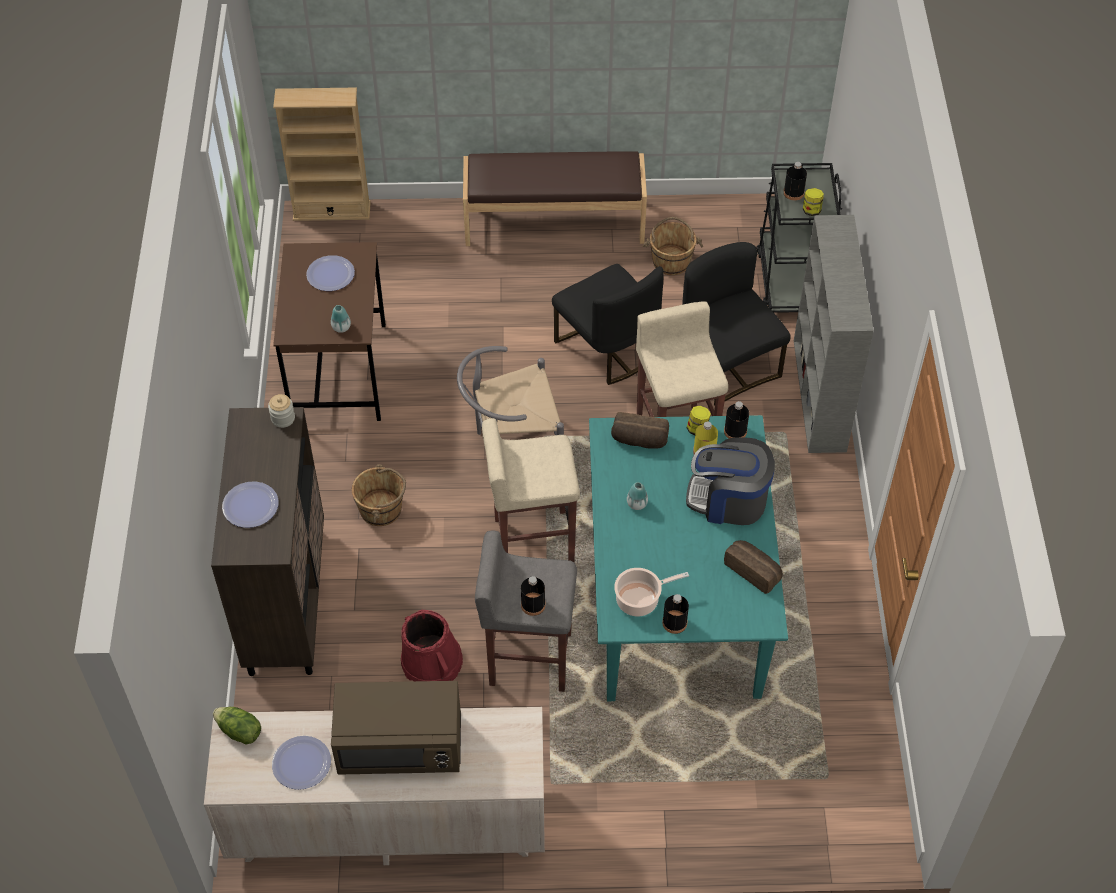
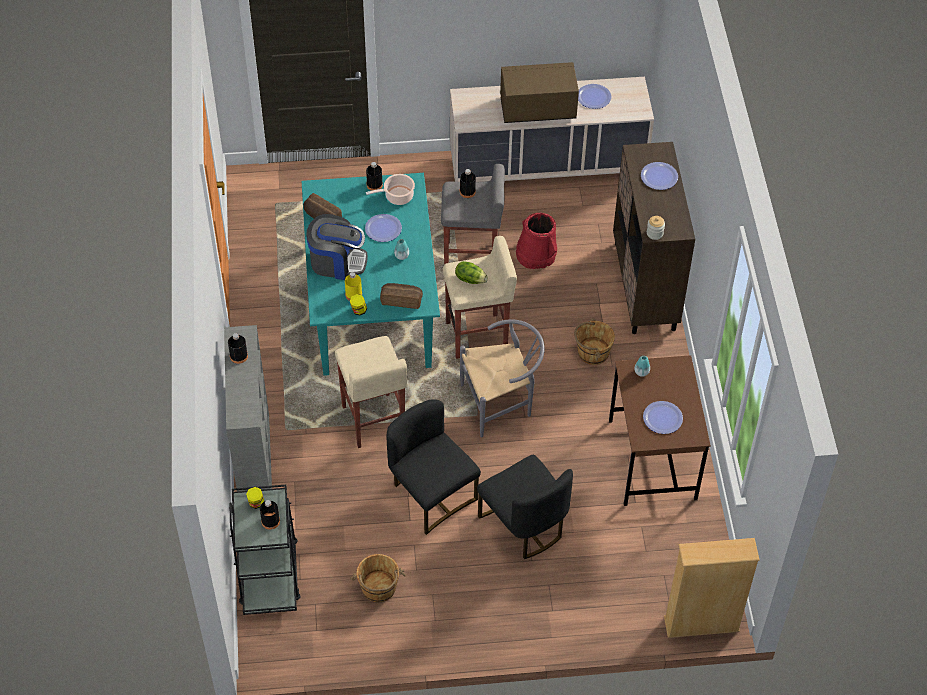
camera: 175 degrees right, 0 degrees up
(239, 732) = (635, 110): lettuce -> lettuce (470, 279)
(554, 222) = (489, 624): brown bench -> none
(662, 547) = (383, 229): none -> plate
(727, 365) = (330, 486): black chair -> black chair (523, 525)
(735, 431) = (330, 310): black bottle -> black bottle (238, 356)

